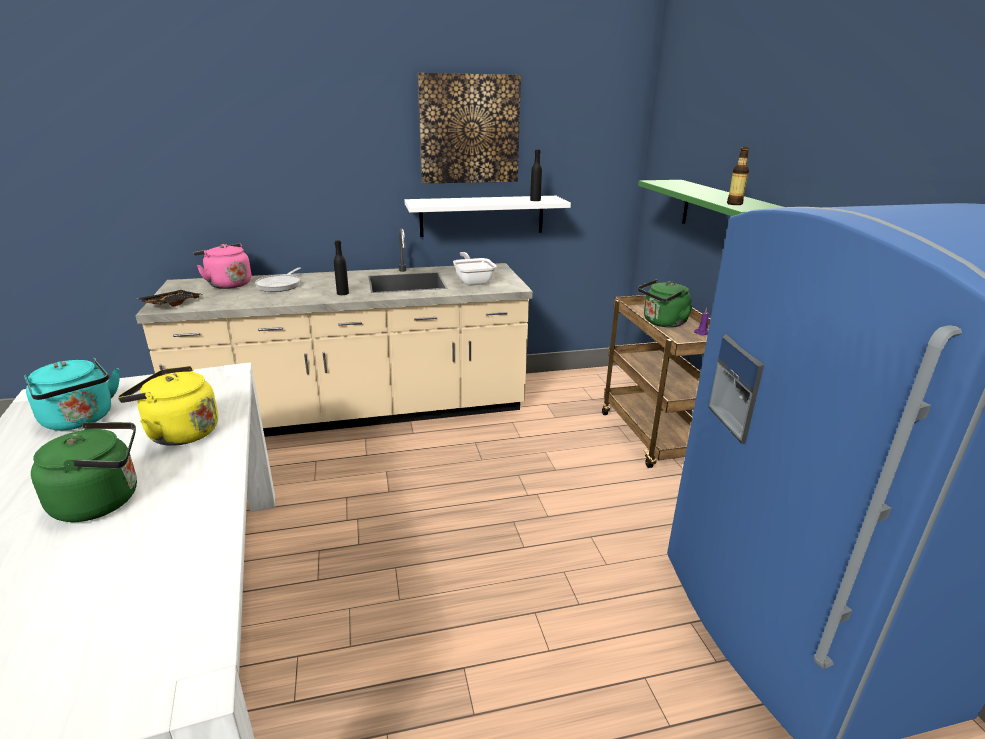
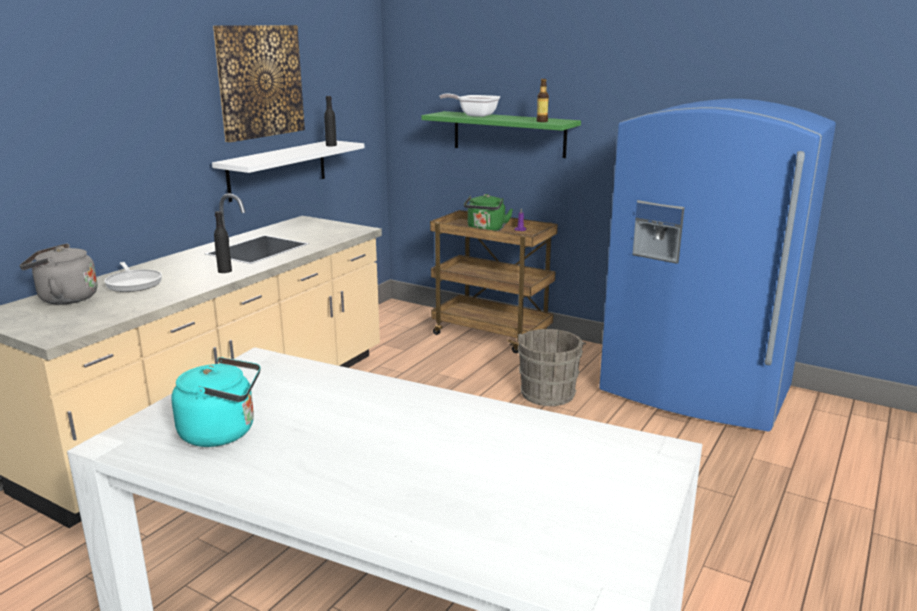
camera: 45 degrees left, 5 degrees down
(103, 500) = (405, 444): green kettle -> none
(171, 304) = (56, 330): black tray -> none
(179, 433) = (341, 399): yellow kettle -> none
(228, 284) = (64, 299): pink kettle -> grey kettle
(473, 281) = (315, 233): frying pan -> frying pan (474, 115)
(613, 526) = (548, 392): none -> grey bucket

